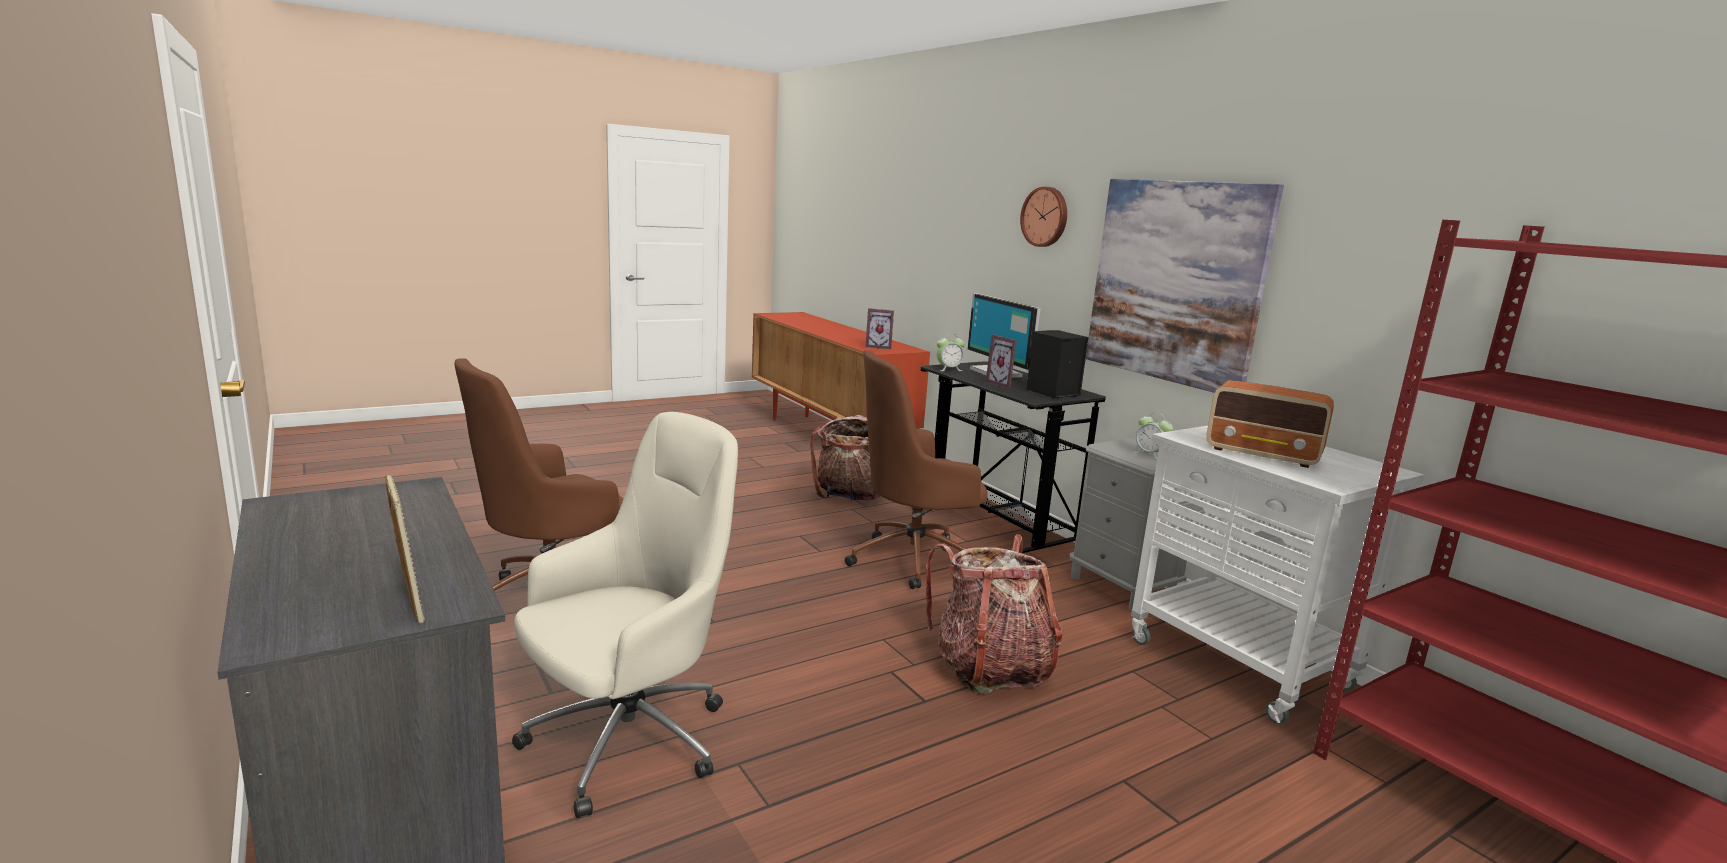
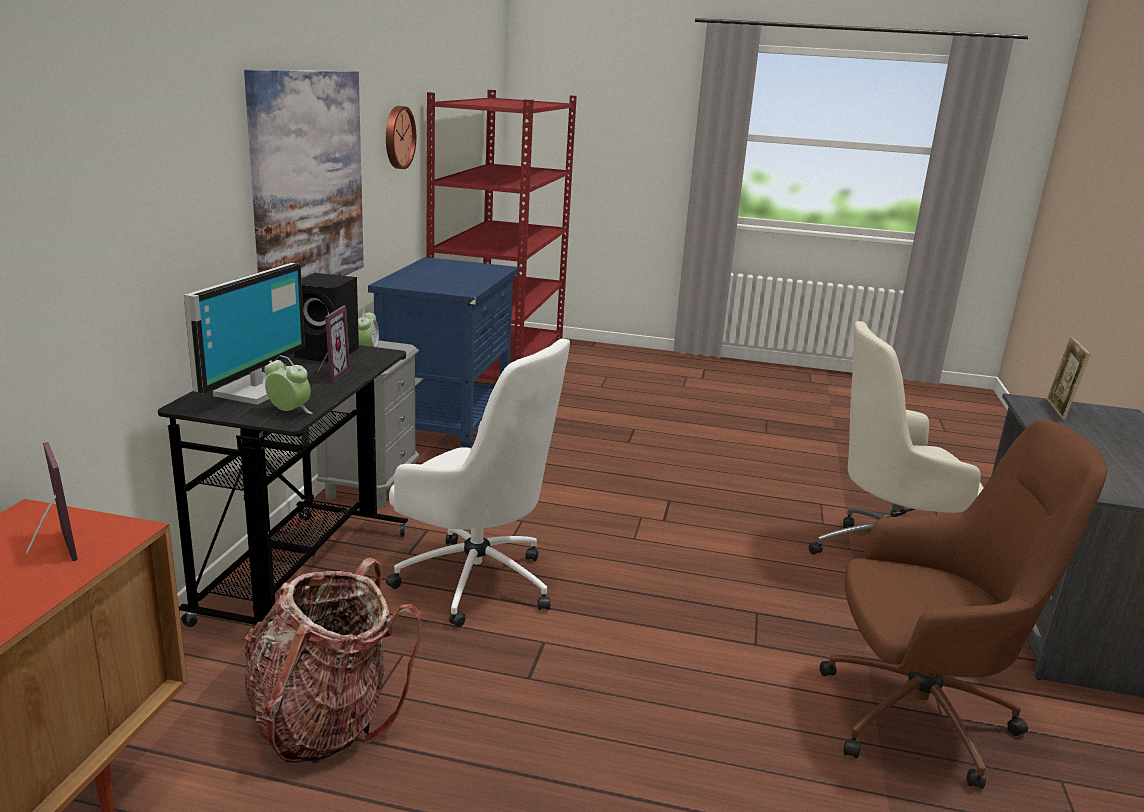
camera: 135 degrees left, 5 degrees up
(912, 561) = (477, 583): brown office chair -> white office chair
(990, 668) = (594, 494): backpack -> none
(1045, 217) = (173, 136): wall clock -> wall clock (397, 137)
(1239, 666) = (447, 434): white cart -> blue cart
(1263, 455) = (466, 277): radio -> none

